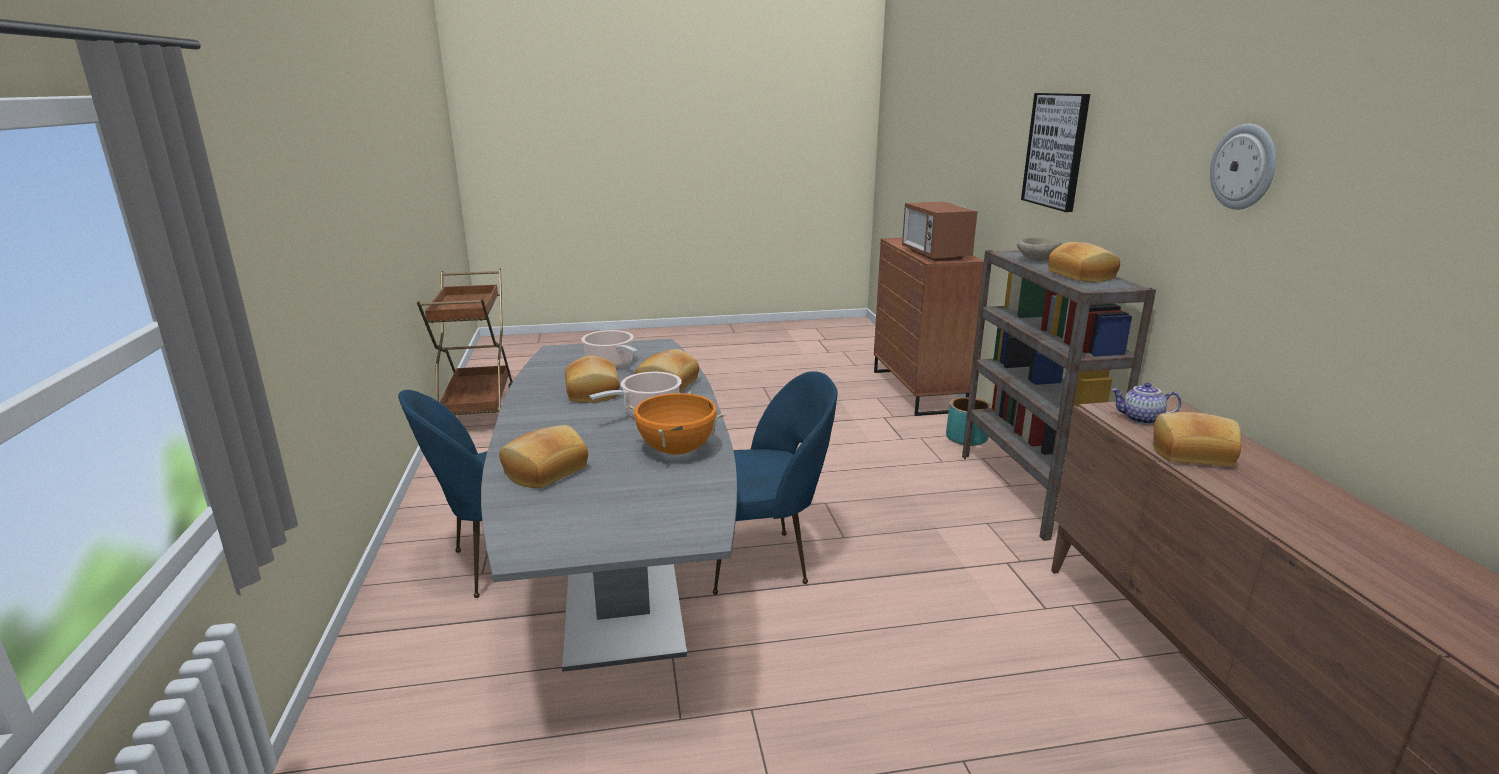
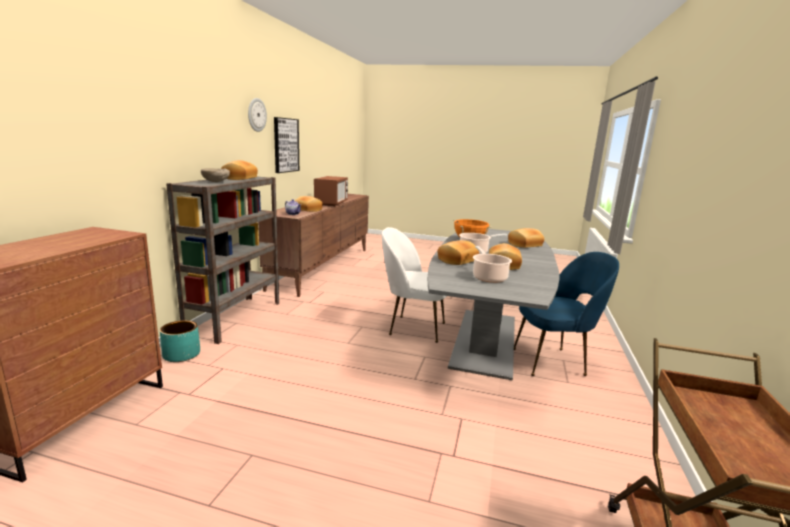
camera: 155 degrees left, 5 degrees down
(762, 562) = (412, 328): blue chair -> white chair
(935, 255) = (89, 238): microwave -> microwave (331, 203)
(1056, 150) = (150, 109): picture -> picture (285, 145)

